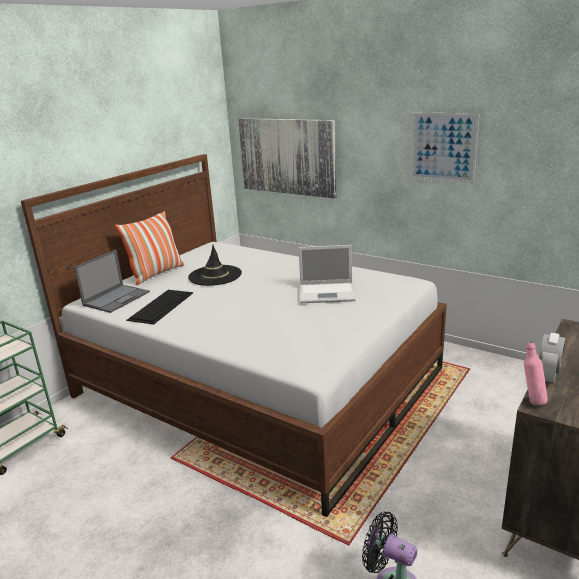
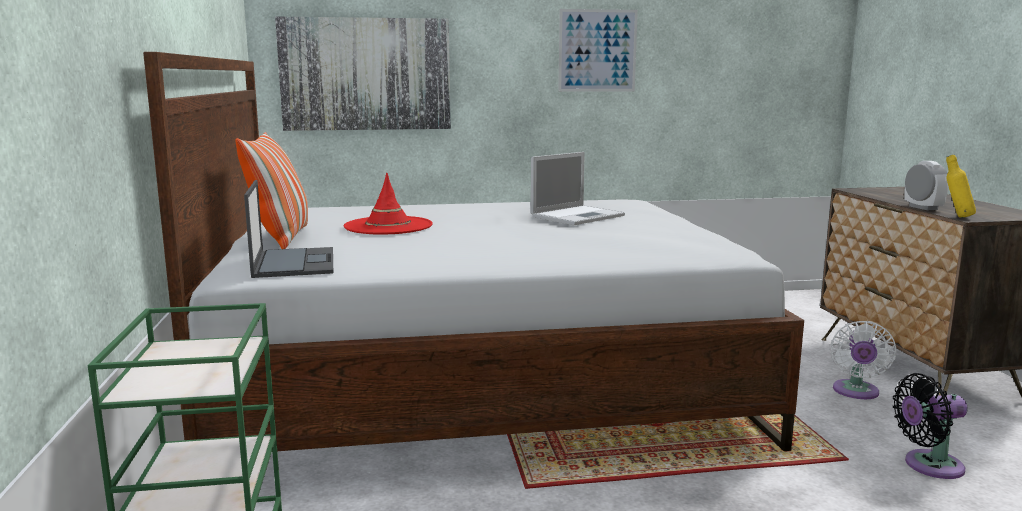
camera: 45 degrees left, 10 degrees down
(161, 305) = (397, 255): keyboard -> none
(215, 275) = (388, 226): black hat -> red hat
(467, 503) = (856, 392): none -> white fan
(531, 400) = (956, 217): pink bottle -> yellow bottle

